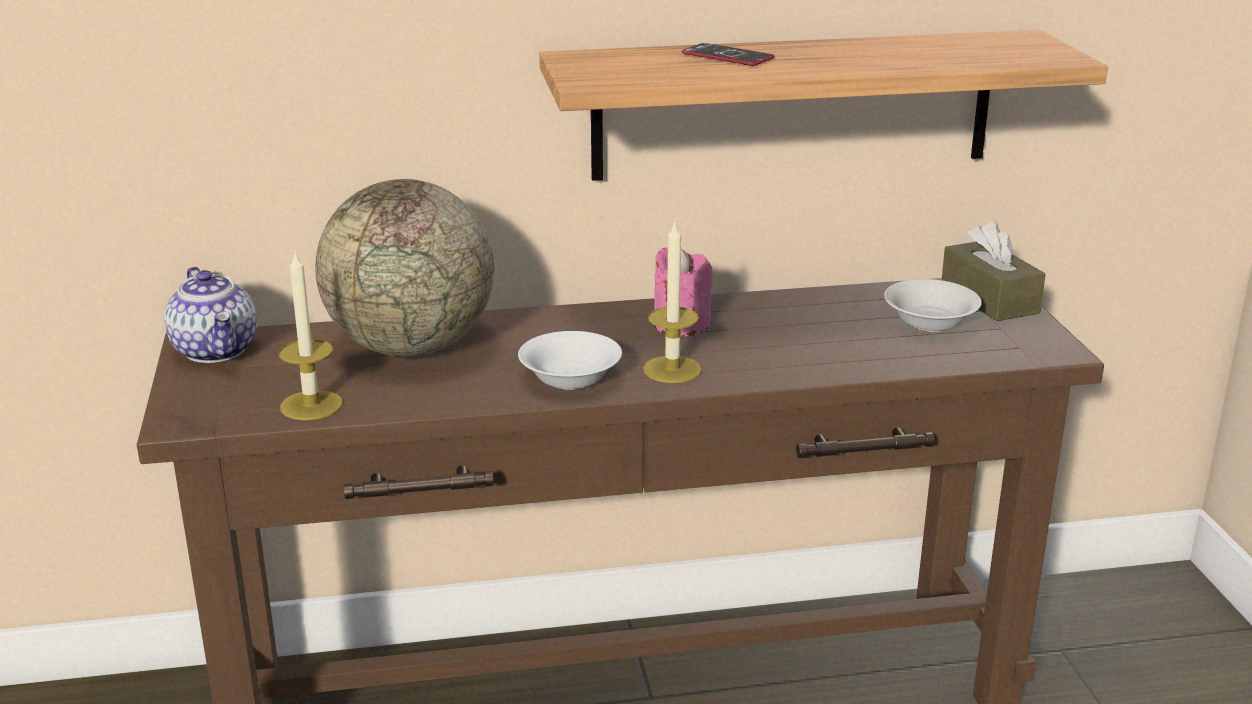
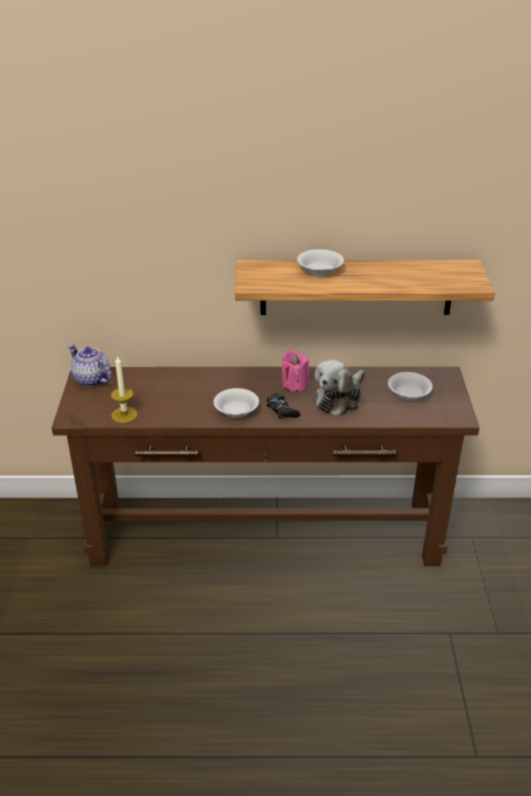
camera: 10 degrees right, 10 degrees up
(217, 350) = (91, 379): teapot -> teapot turned 150 degrees clockwise
(411, 347) = (173, 386): globe -> none
(672, 369) = (282, 410): candle -> black game controller
(727, 56) = (320, 271): phone -> white bowl
(789, 340) = (339, 399): none -> plush toy
(989, 299) = (443, 382): brown tissue box -> none

